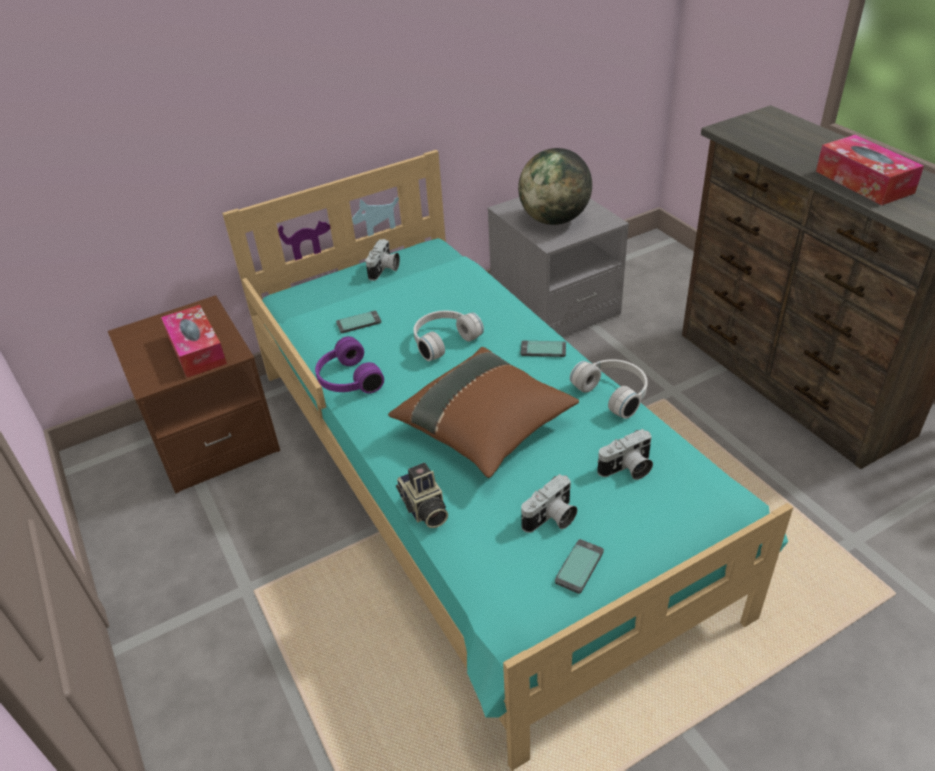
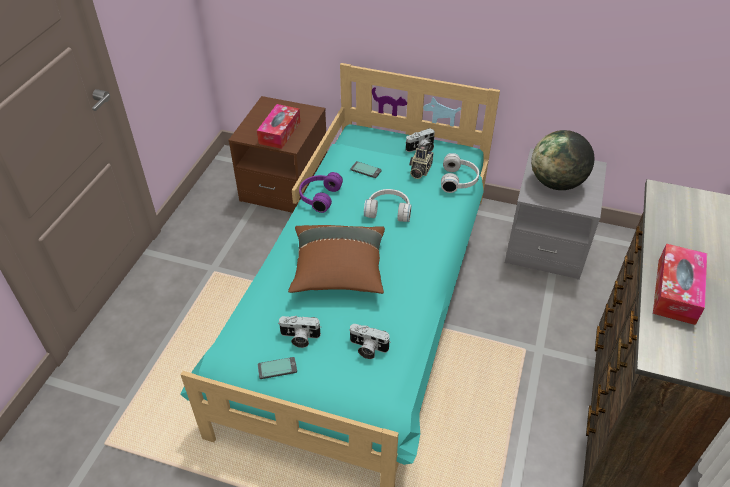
camera: 45 degrees right, 5 degrees up
(424, 509) = (259, 285): camera -> camera (419, 170)
(543, 350) = (428, 255): phone -> none
(614, 393) = (425, 307): white headphones -> white headphones (459, 180)

